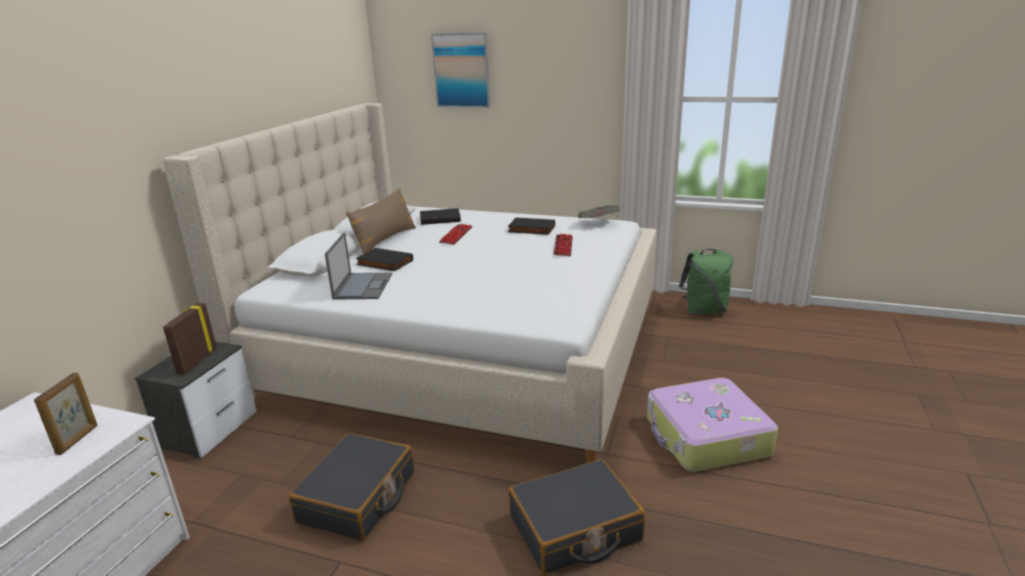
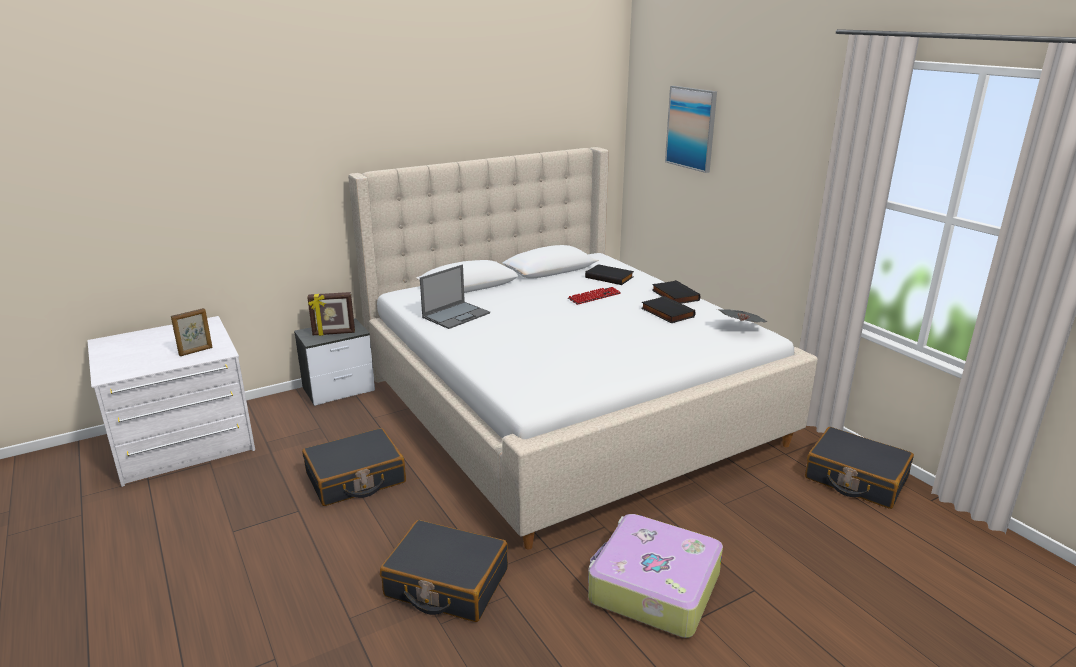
camera: 40 degrees right, 0 degrees up
(196, 361) = (333, 333): picture frame -> picture frame turned 150 degrees counterclockwise
(383, 263) = (500, 302): black book -> black book (674, 295)
(385, 240) = (535, 282): brown pillow -> none
(563, 246) = (663, 339): keyboard -> none
(704, 311) = (855, 479): green backpack -> black suitcase

